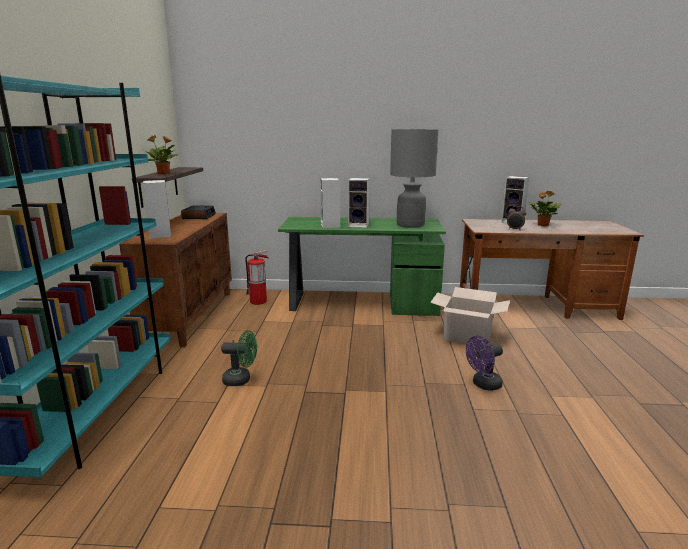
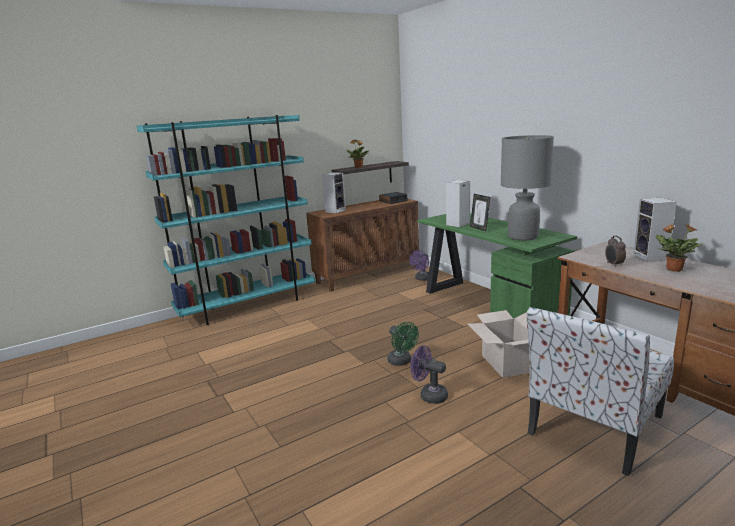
camera: 55 degrees right, 0 degrees up
(241, 380) = (317, 320): green fan -> green fan (402, 362)
(258, 301) = (422, 279): fire extinguisher -> purple fan
(359, 225) = (479, 228): speaker -> picture frame
(579, 349) = (593, 426): none -> chair

